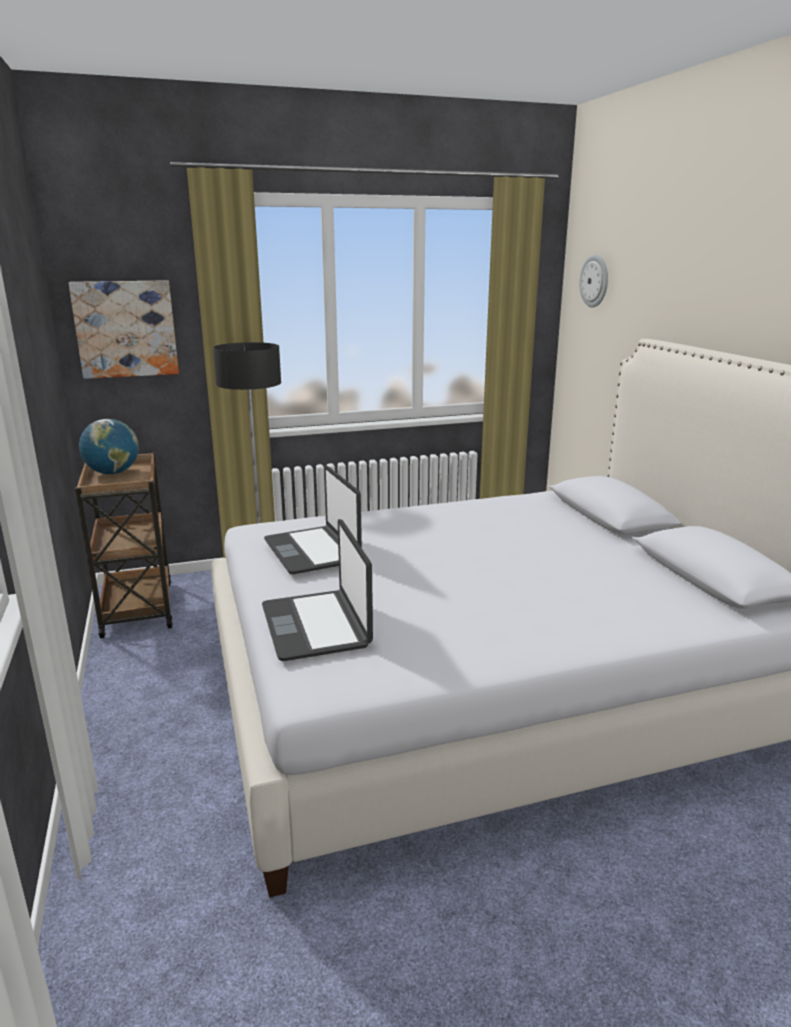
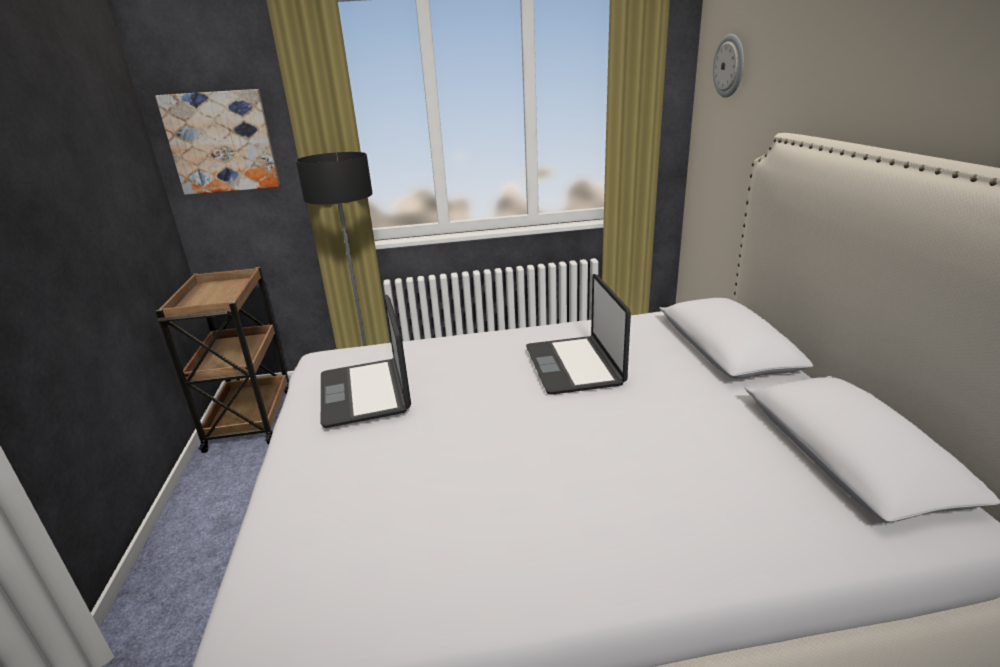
camera: 10 degrees right, 5 degrees up
(113, 473) = (213, 290): globe -> none
(316, 626) = (315, 512): laptop -> laptop (575, 365)

